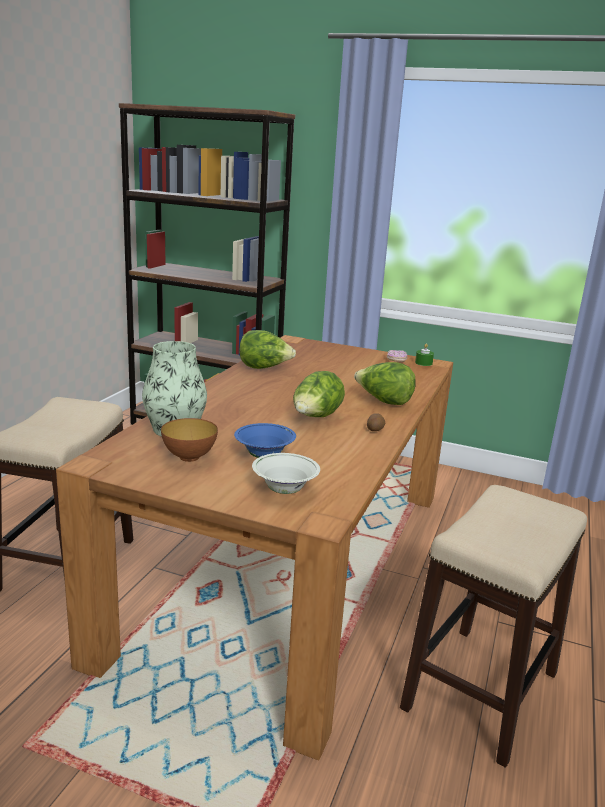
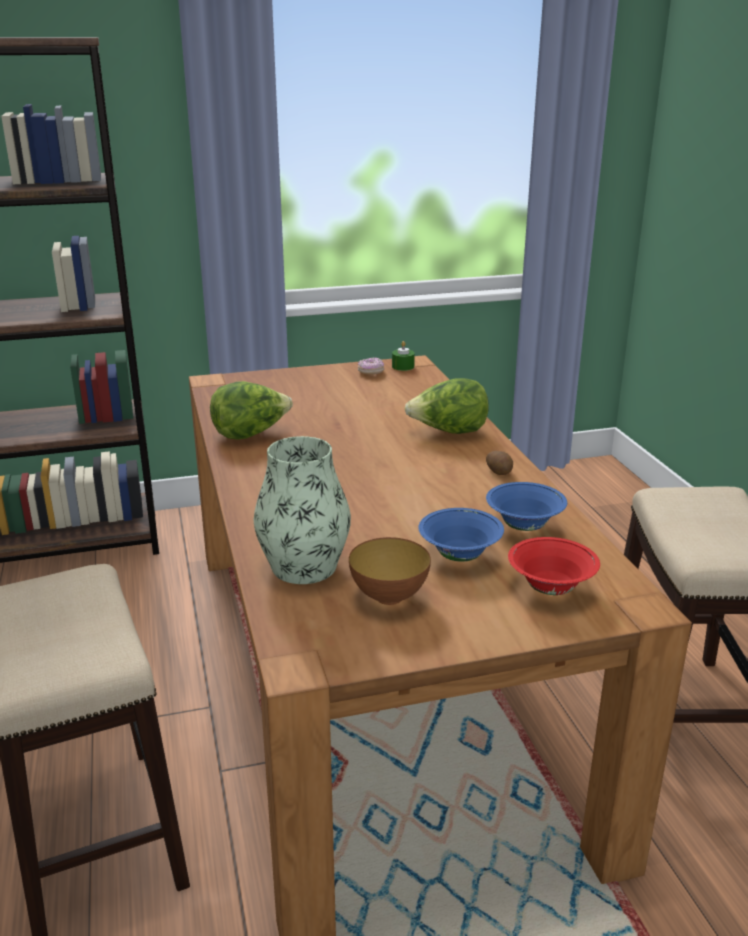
camera: 35 degrees left, 5 degrees up
(284, 490) = (550, 588): white bowl -> red bowl
(316, 418) = (422, 482): lettuce -> none
(332, 458) = (524, 526): none -> blue bowl

